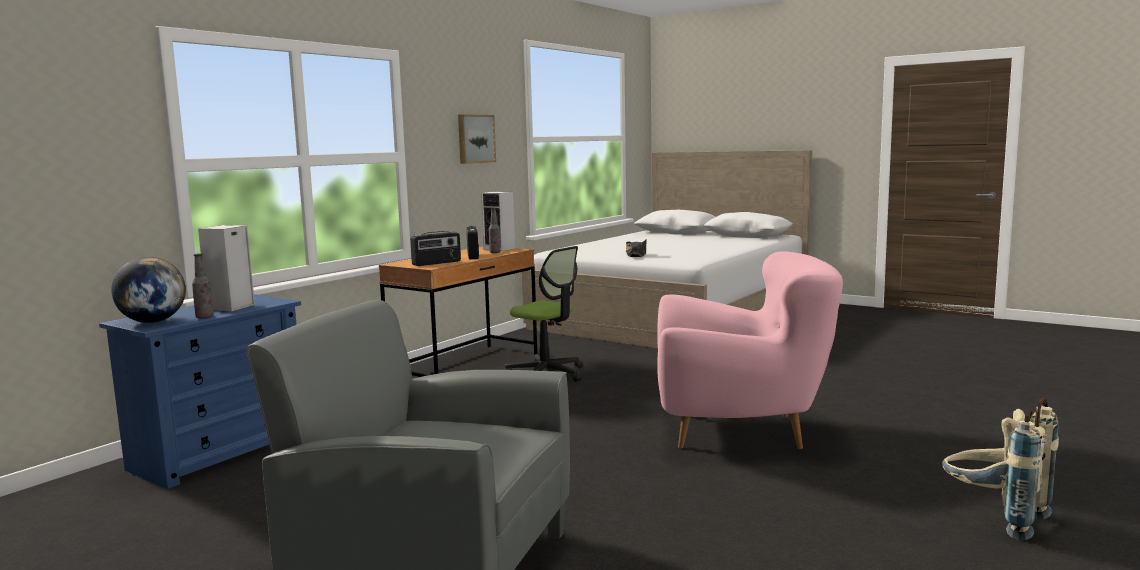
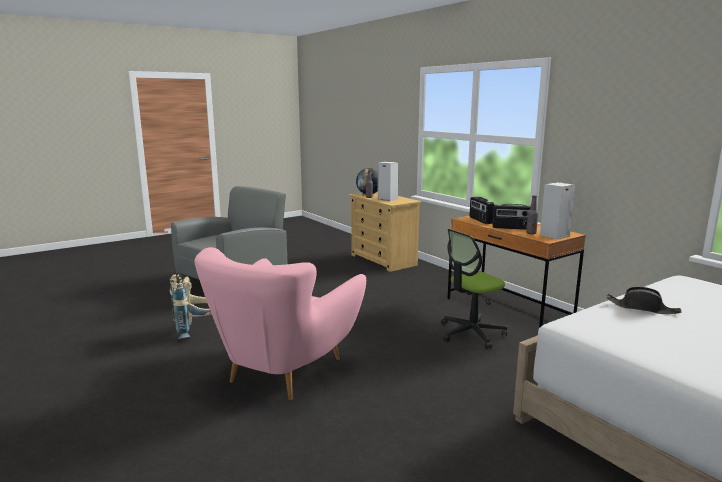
camera: 110 degrees right, 5 degrees up
(220, 453) = (383, 260): blue dresser -> beige dresser
(475, 139) = (626, 133): picture -> none
(994, 518) = (72, 403): beige backpack -> beige backpack (197, 330)

